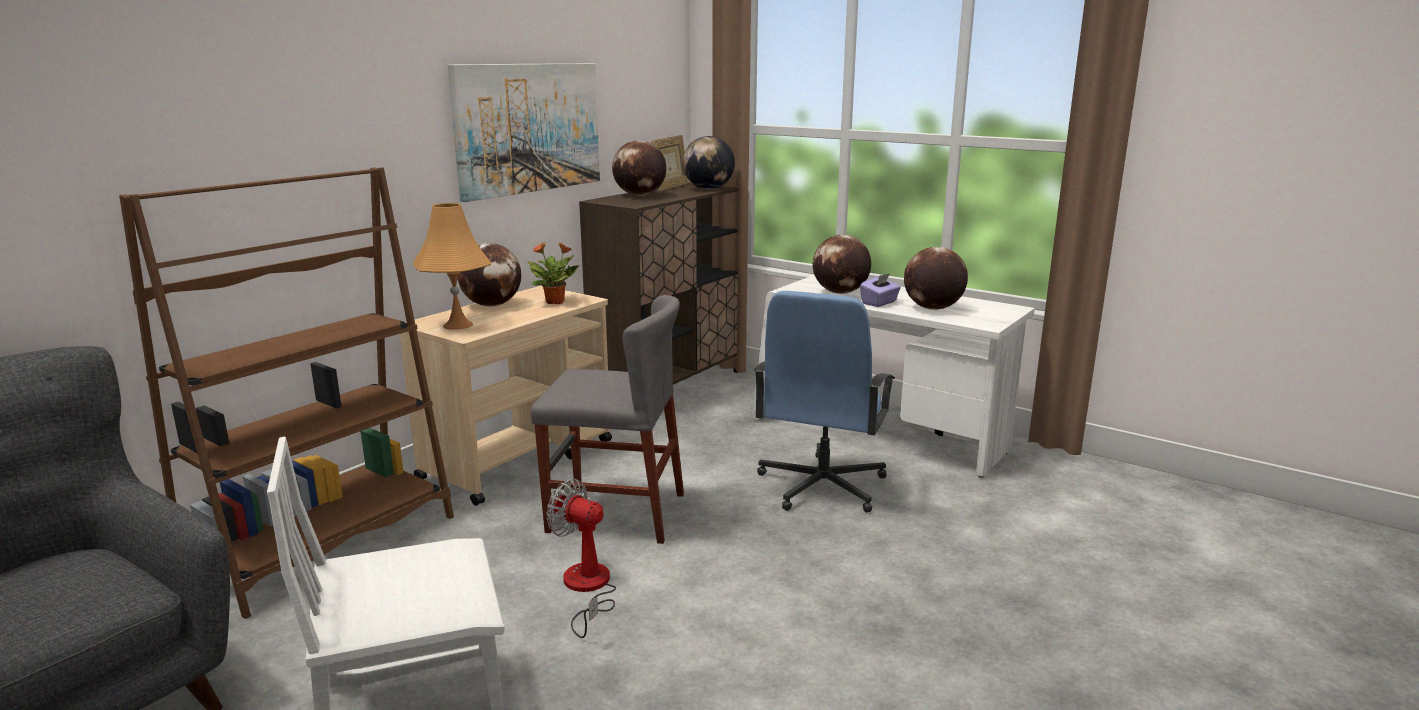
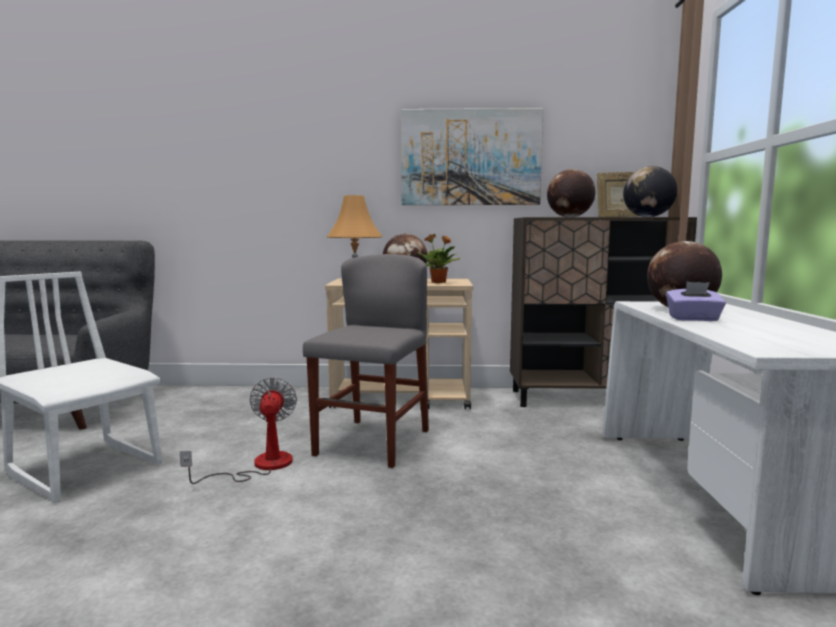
camera: 55 degrees right, 10 degrees down
(325, 546) = (247, 396): brown bookcase -> none
(616, 512) = (373, 442): grey chair -> grey chair turned 135 degrees counterclockwise
(821, 486) = (541, 500): blue office chair -> none
(932, 308) = (744, 331): globe -> none

